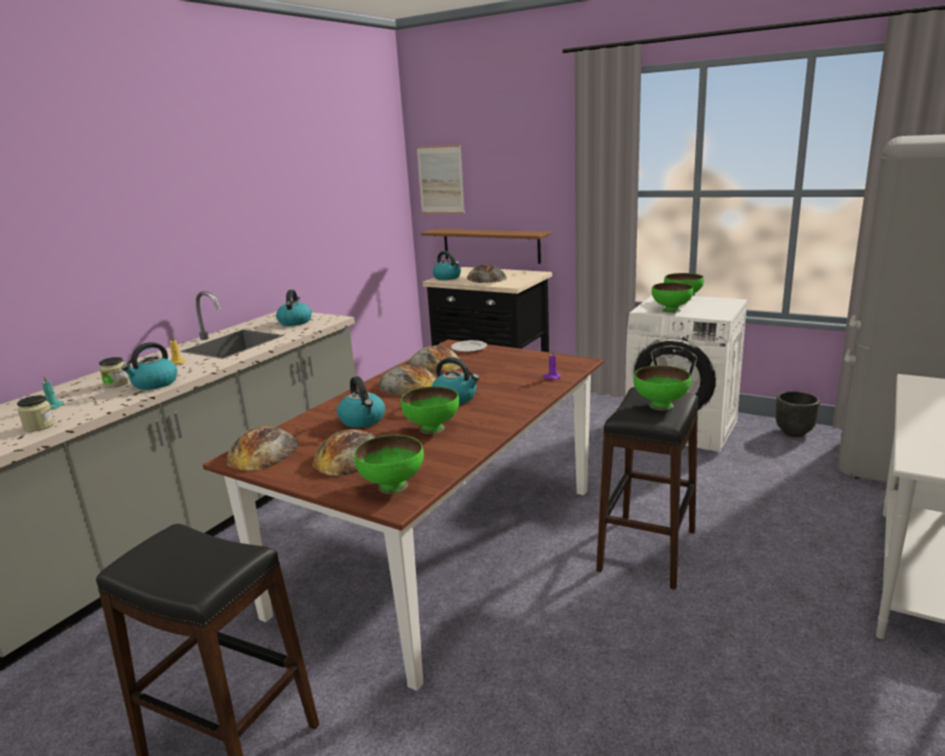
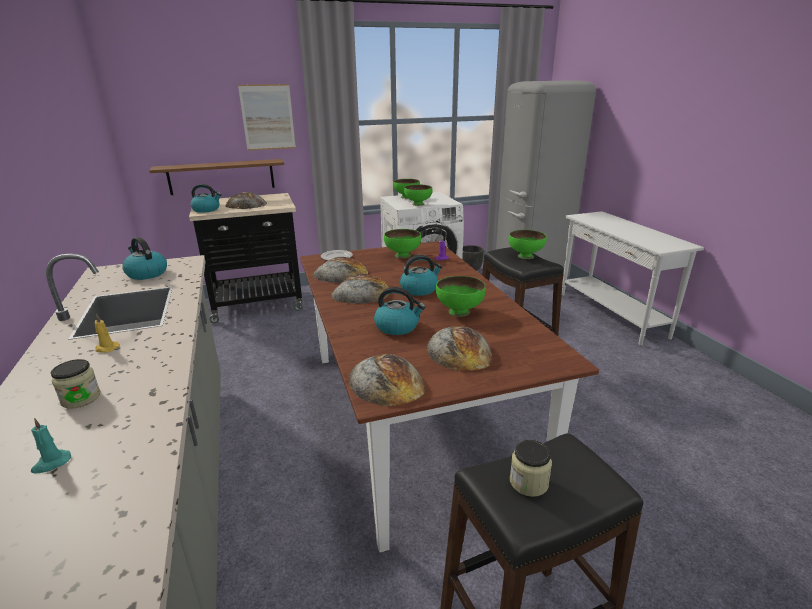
camera: 50 degrees left, 5 degrees up
(39, 426) = (113, 487): jar -> jar (528, 482)
(154, 384) = (148, 375): kettle -> none
(392, 486) = (536, 353): green bowl -> green bowl (402, 255)
(440, 180) = (153, 115): picture -> picture (267, 117)

